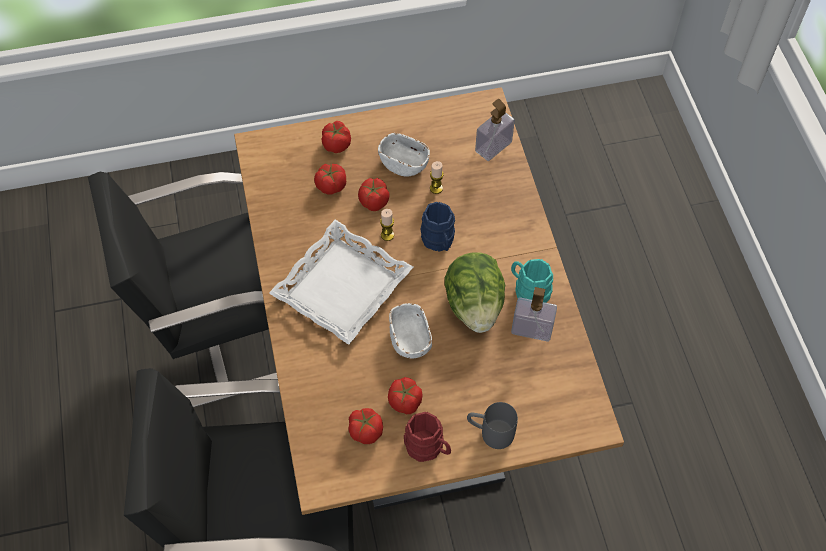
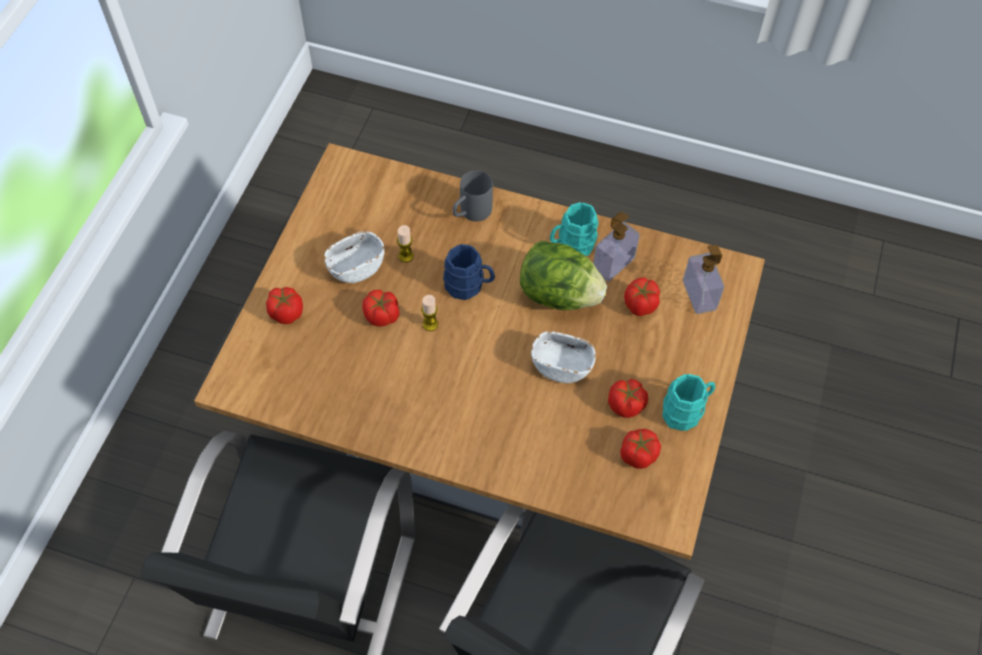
camera: 60 degrees left, 0 degrees up
(331, 186) = (334, 343): tomato -> tomato (640, 304)
(341, 286) = (462, 394): white tray -> none
(428, 448) = (686, 411): red mug -> turquoise mug
(490, 432) = (699, 353): grey mug -> grey mug (470, 213)
(493, 147) = (393, 186): soap dispenser -> soap dispenser (699, 295)

